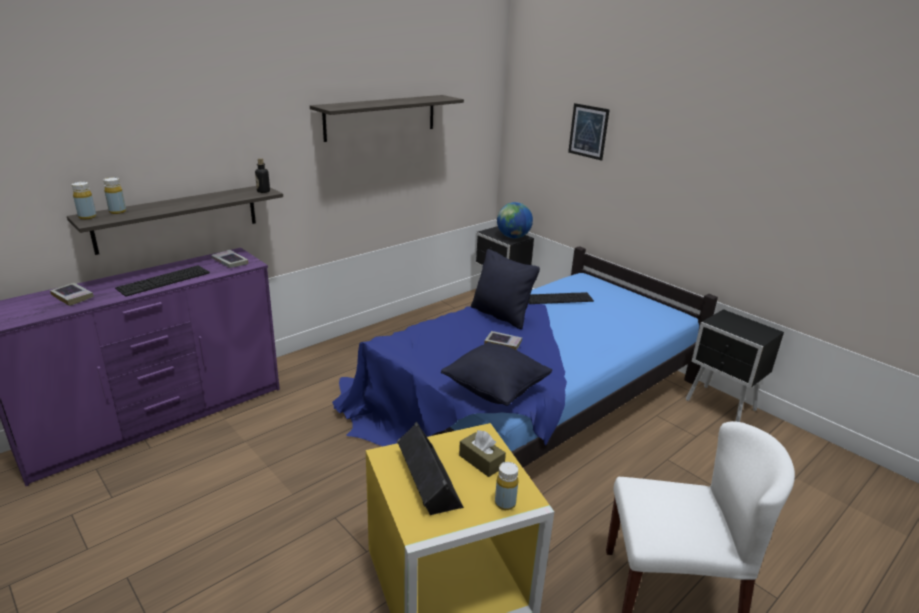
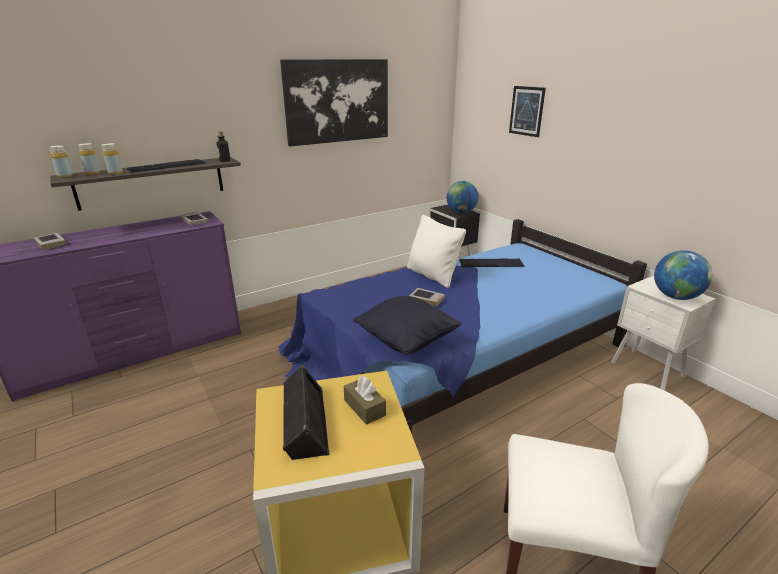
camera: 10 degrees right, 0 degrees up
(164, 280) = (131, 233): keyboard -> keyboard (167, 166)
(381, 117) = (337, 101): shelf -> picture
(501, 315) = (433, 275): black pillow -> white pillow
(505, 503) = (374, 454): yellow bottle -> yellow bottle (115, 173)
(721, 406) = (647, 371): black nightstand -> white nightstand
(747, 332) = (675, 297): none -> globe

